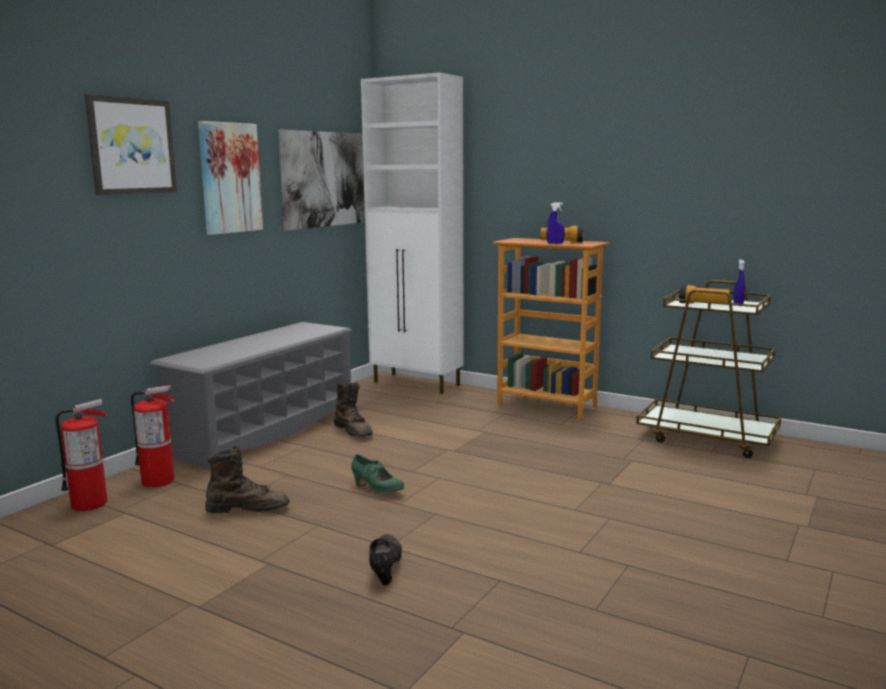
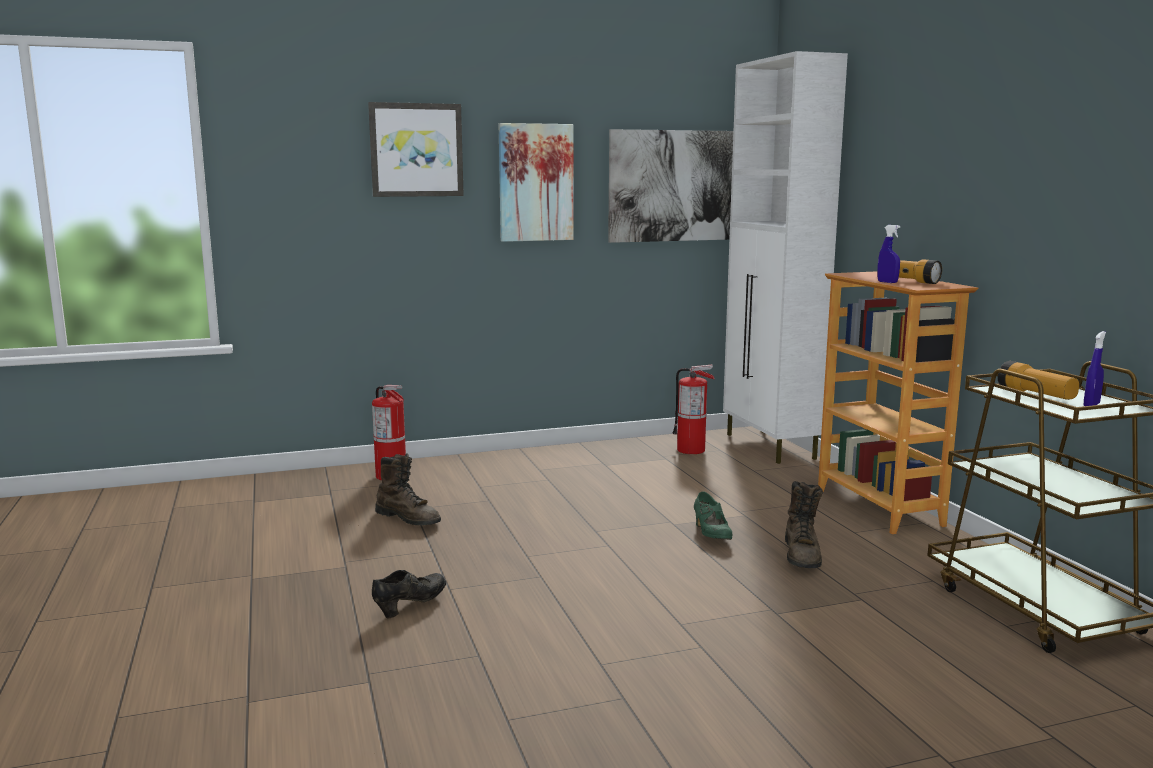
camera: 40 degrees right, 0 degrees up
(90, 503) = (322, 479): fire extinguisher -> fire extinguisher (691, 450)
(266, 433) = (538, 459): grey shoe rack -> none
(353, 431) = (614, 478): brown boot -> brown boot (802, 555)
(377, 490) = (532, 537): green shoe -> green shoe (711, 534)

